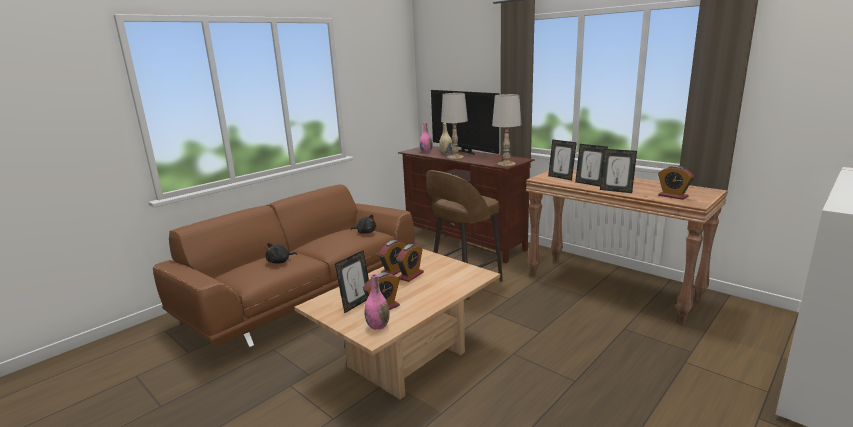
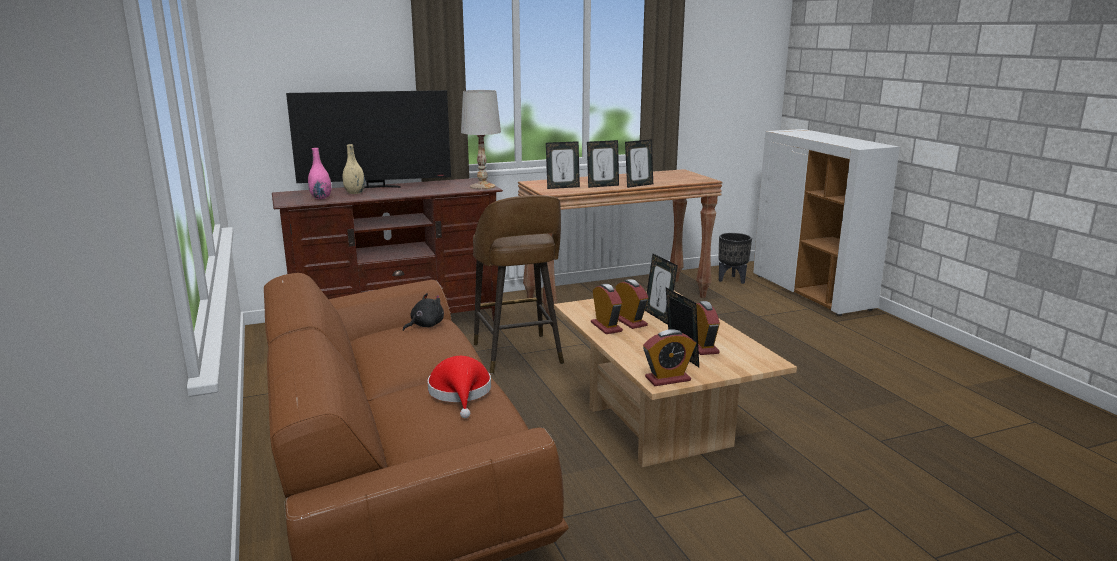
camera: 65 degrees left, 0 degrees up
(280, 262) = (460, 393): black plush toy -> red hat
(378, 326) = (745, 356): pink vase -> none
(430, 282) = (658, 316): none -> picture frame
(455, 157) = (392, 194): white table lamp -> none
(673, 196) = (679, 179): alarm clock -> alarm clock (667, 379)
(762, 327) = (732, 280): none -> black planter

